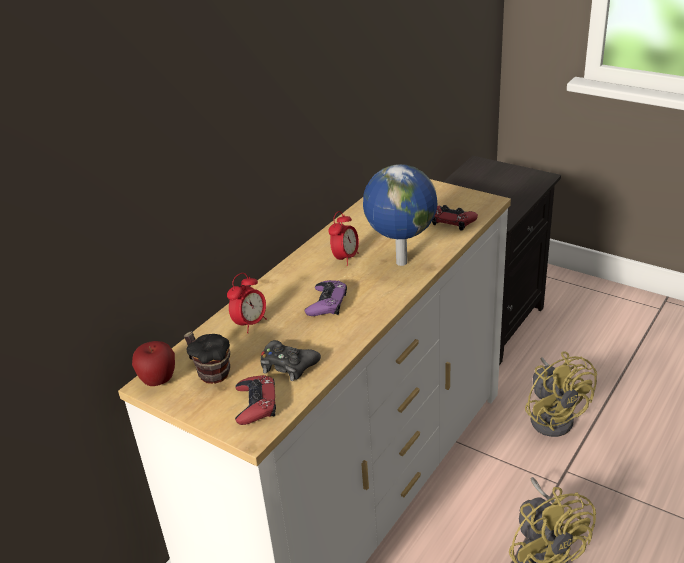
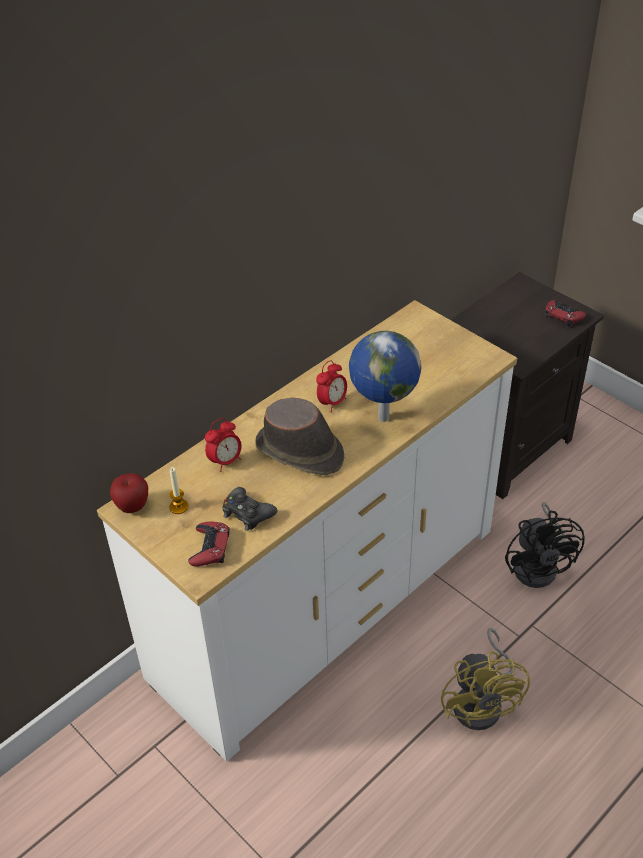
camera: 10 degrees right, 10 degrees up
(210, 372) = (179, 507): mug -> candle
(327, 303) = (300, 452): purple game controller -> brown hat
(452, 221) = (449, 376): red game controller -> red game controller (563, 316)
(554, 416) = (539, 565): yellow fan -> black fan

